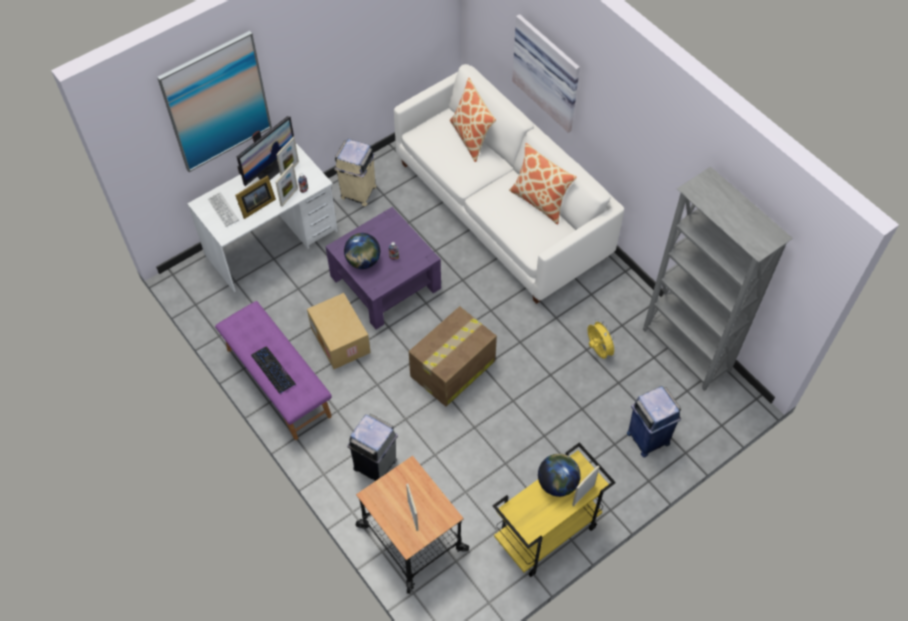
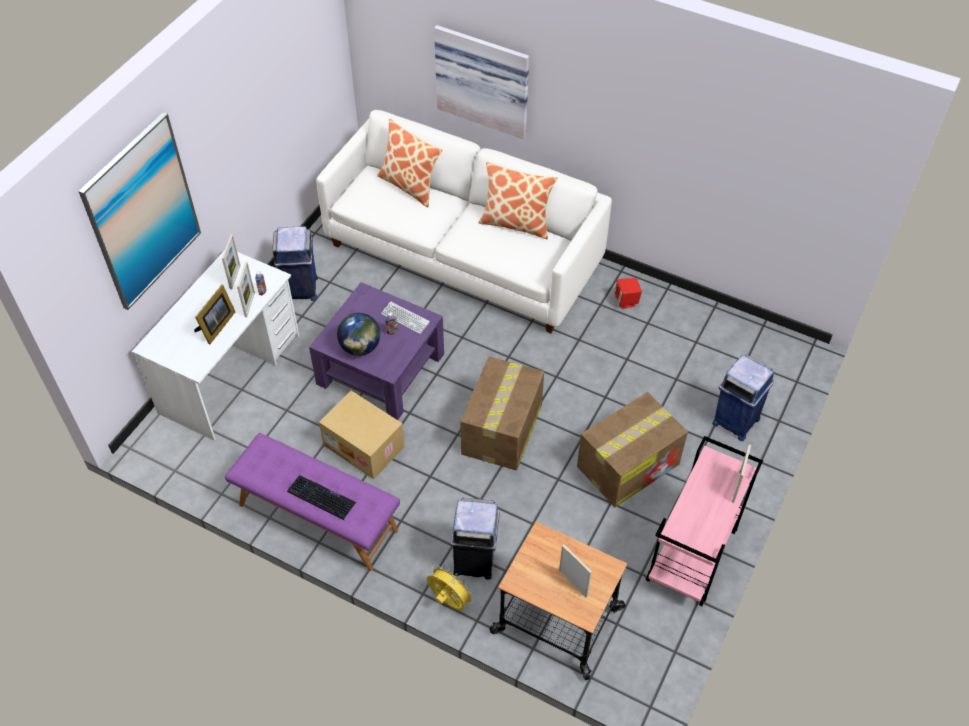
camera: 25 degrees left, 5 degrees down
(223, 210) = (179, 343): keyboard -> keyboard (405, 318)
(269, 170) = (211, 285): monitor -> none
(358, 193) = (300, 289): beige trash can -> blue trash can
(538, 438) = (629, 464): none -> cardboard box
(546, 534) = (692, 556): yellow cart -> pink cart
(557, 483) = (704, 486): globe -> none
(598, 350) = (638, 356): yellow fan -> yellow fan (448, 601)
(614, 299) = (626, 301): none -> red speaker
(686, 351) = (722, 325): grey bookcase -> none

